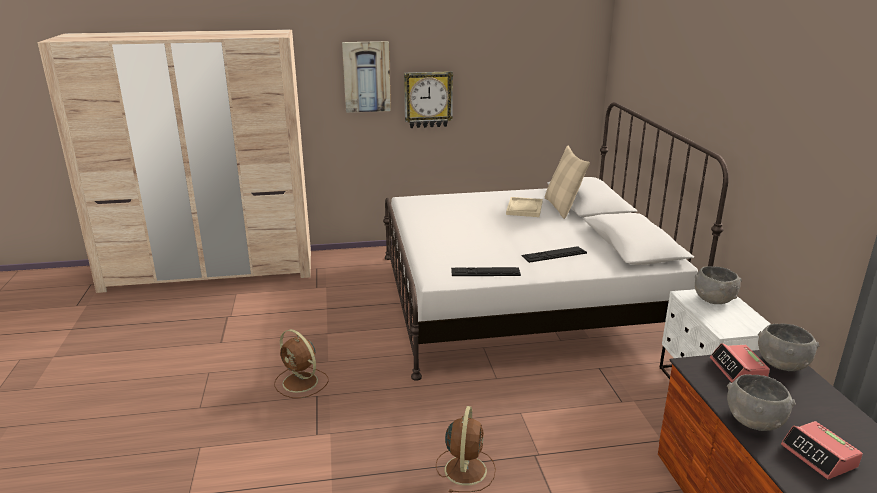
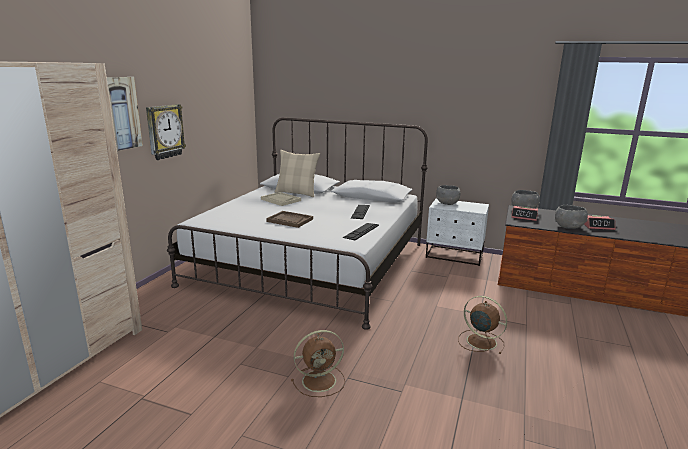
camera: 60 degrees left, 5 degrees down
(466, 231) = (289, 220): none -> brown tray

